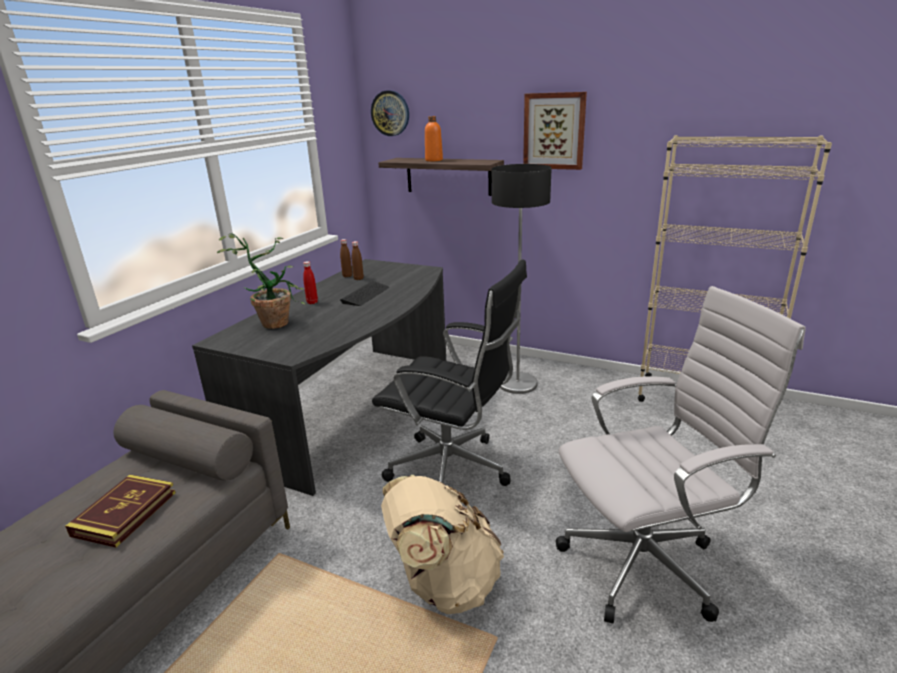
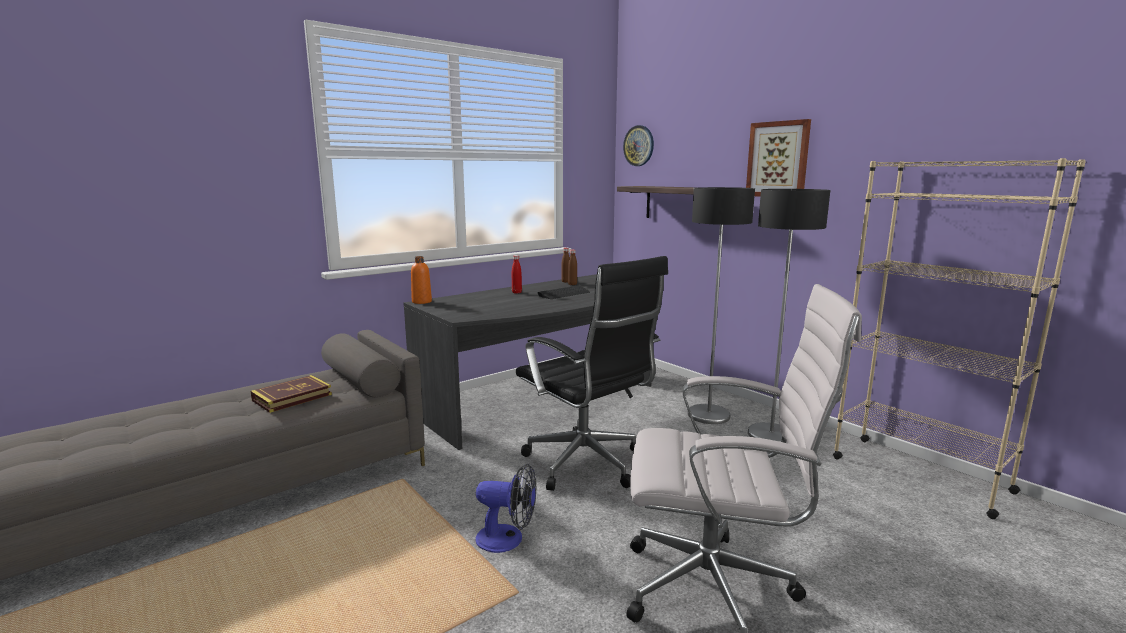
camera: 25 degrees right, 10 degrees down
(275, 321) = (475, 298): potted plant -> none
(434, 160) = (665, 186): orange bottle -> orange bottle (421, 302)
(443, 583) = (508, 539): beige backpack -> fan
(580, 391) = (771, 435): none -> floor lamp

